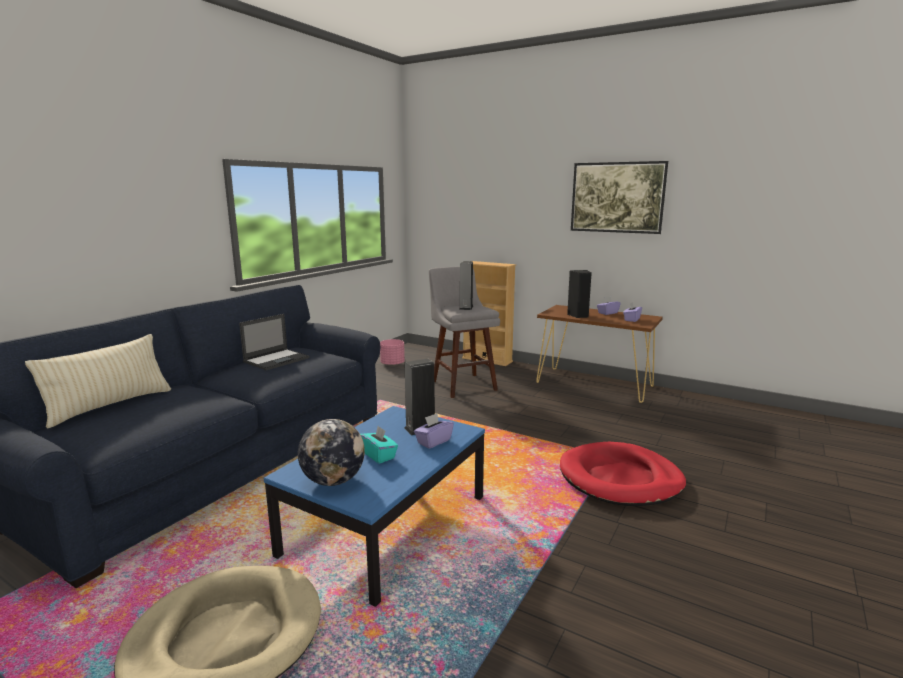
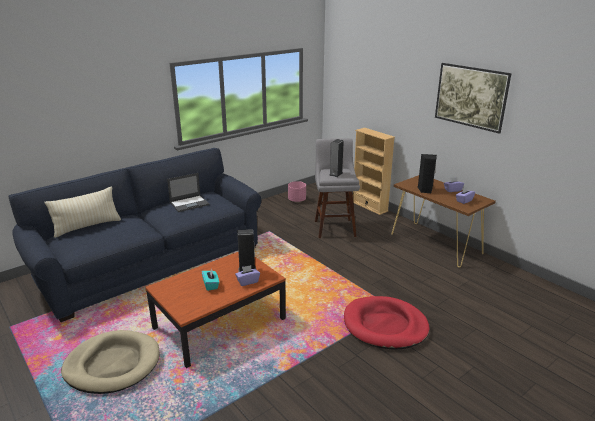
camera: 20 degrees right, 10 degrees up
(333, 481) = (177, 296): globe -> none
(386, 524) = (219, 323): blue coffee table -> brown coffee table

